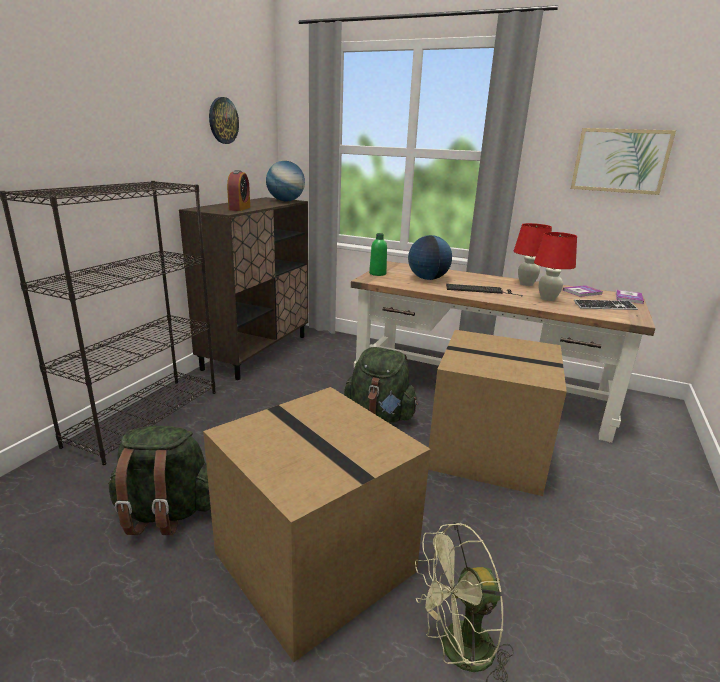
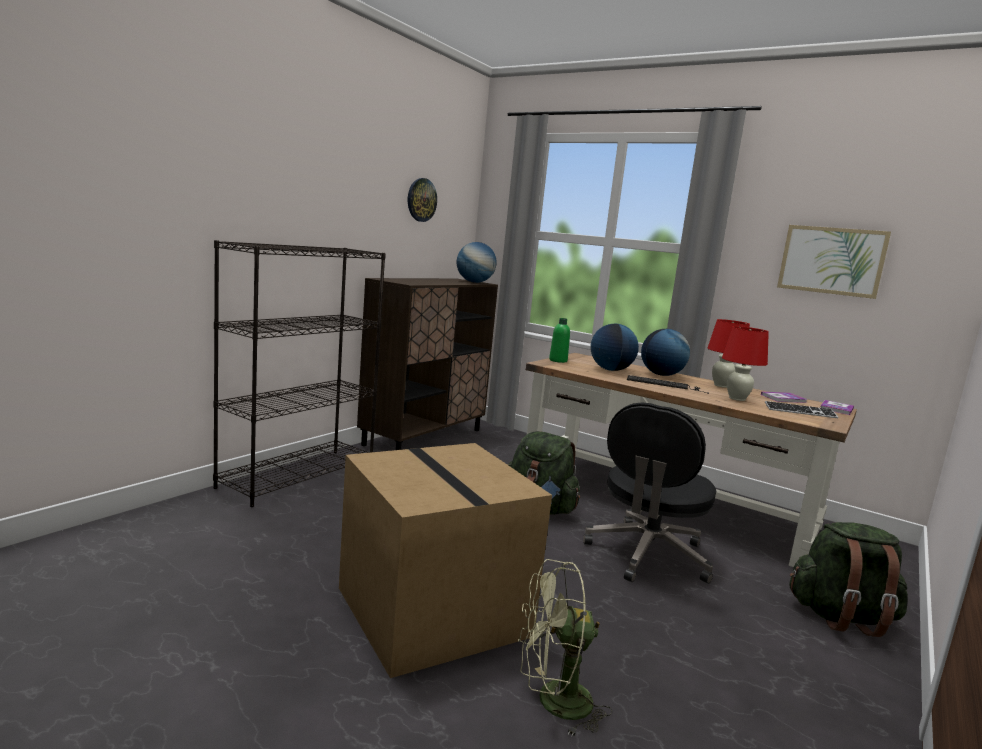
camera: 10 degrees right, 10 degrees down
(165, 513) = (300, 551): green backpack -> green backpack (841, 617)
(239, 208) = (424, 282): alarm clock -> none
(472, 278) = (661, 375): none -> globe
(485, 451) = (647, 555): cardboard box -> black office chair

